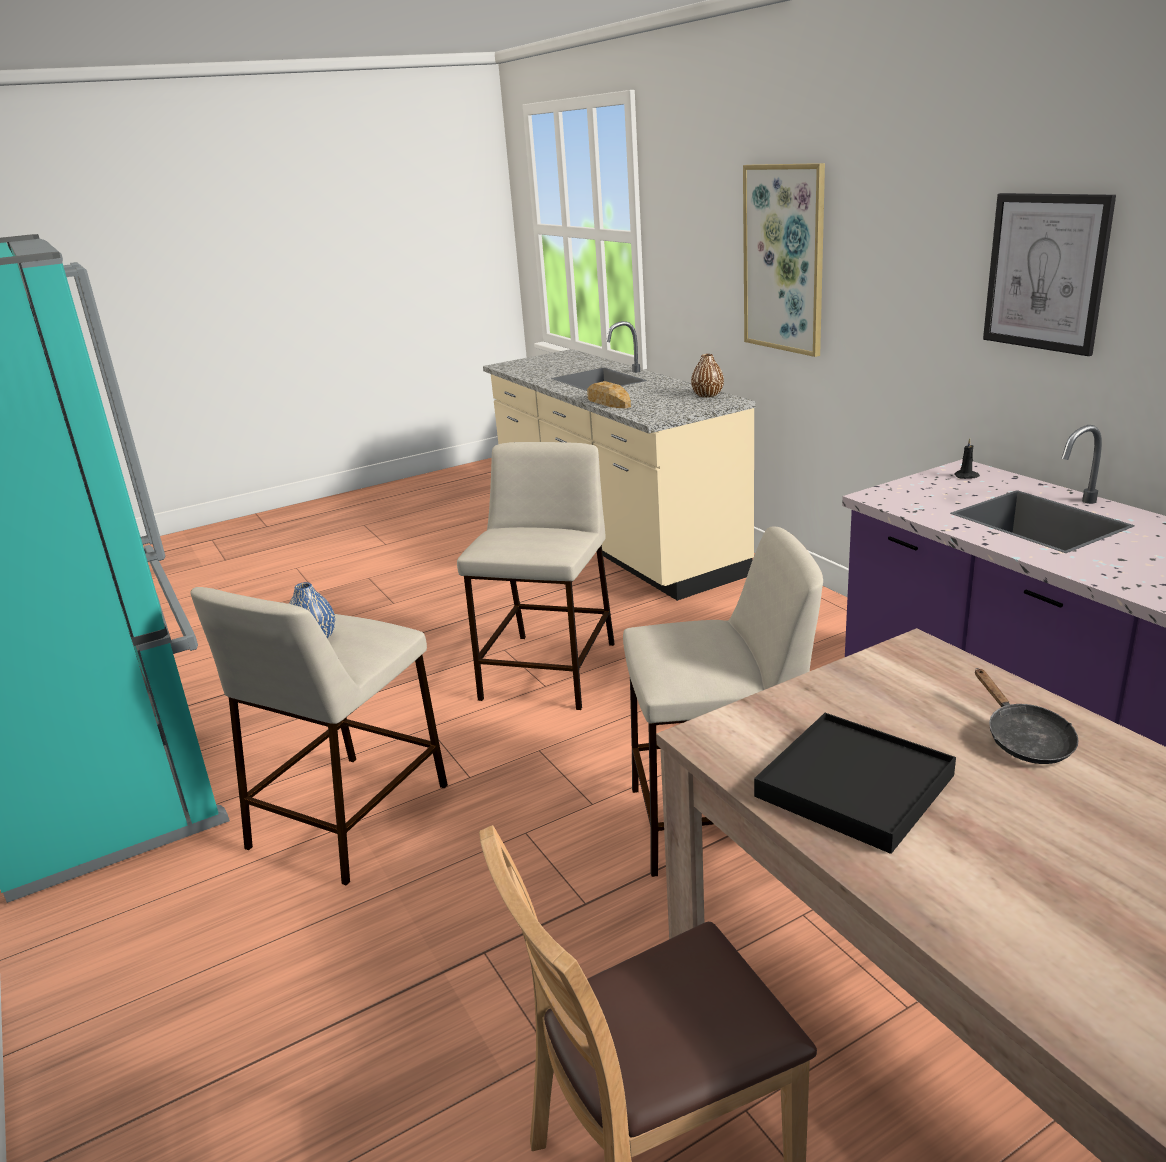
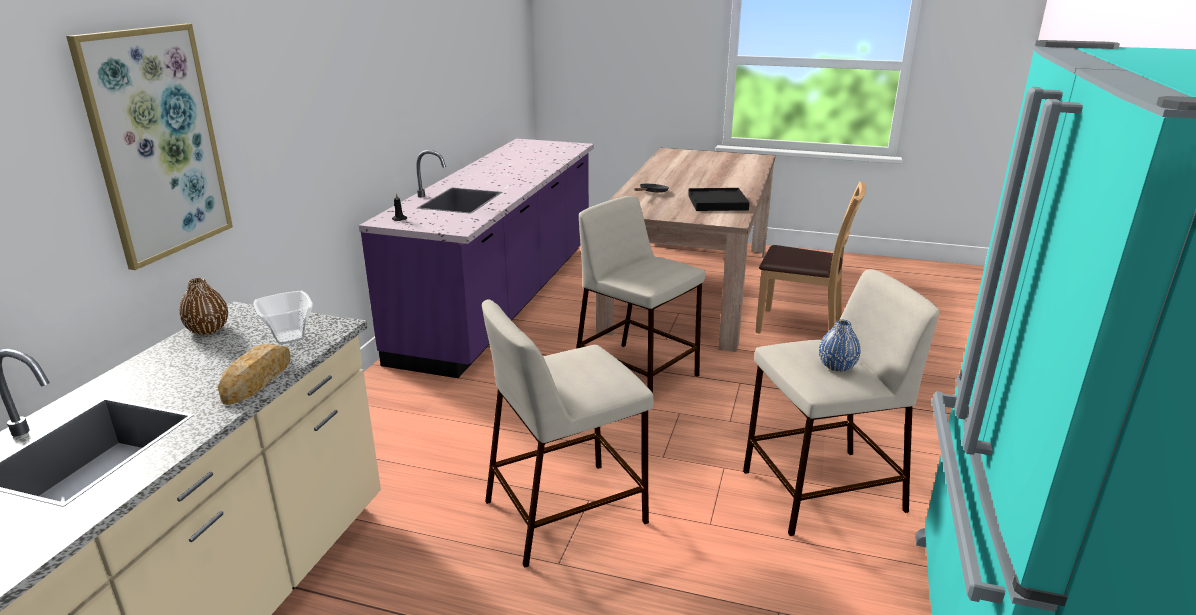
camera: 135 degrees left, 0 degrees up
(655, 409) = (288, 338): none -> bowl
(1046, 272) = (358, 80): picture -> none

